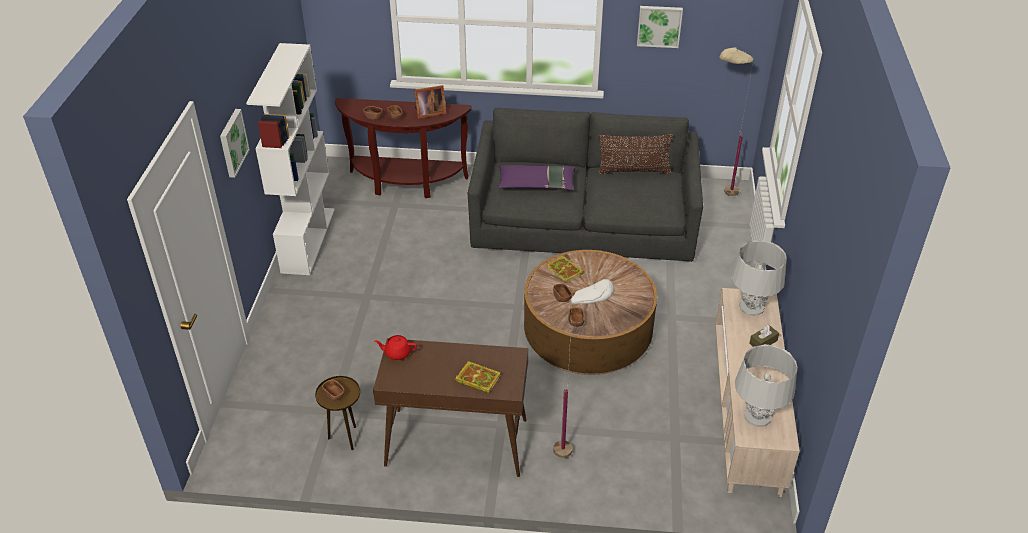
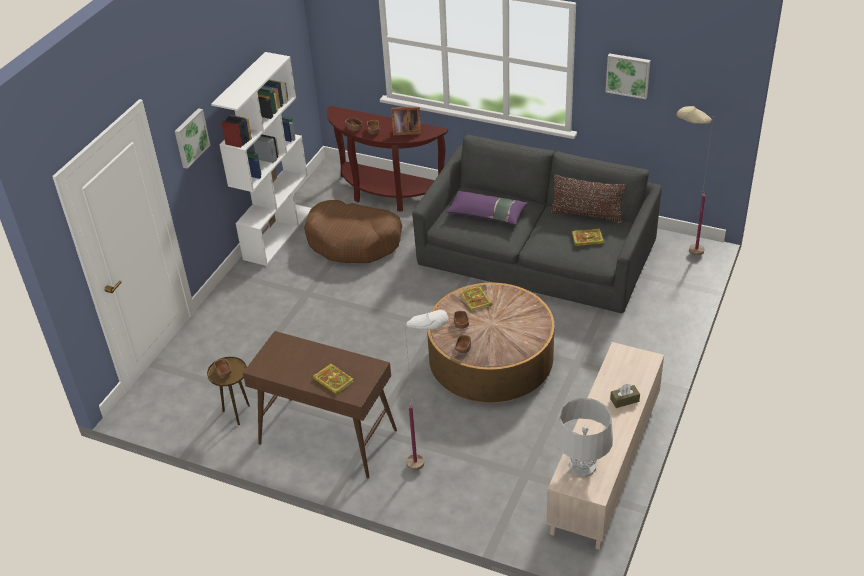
camera: 20 degrees right, 0 degrees up
(393, 235) = (354, 241): none -> brown dog bed
(397, 353) = (276, 345): red teapot -> none
(645, 194) = (586, 239): none -> book
(751, 307) = (631, 365): grey table lamp -> none

